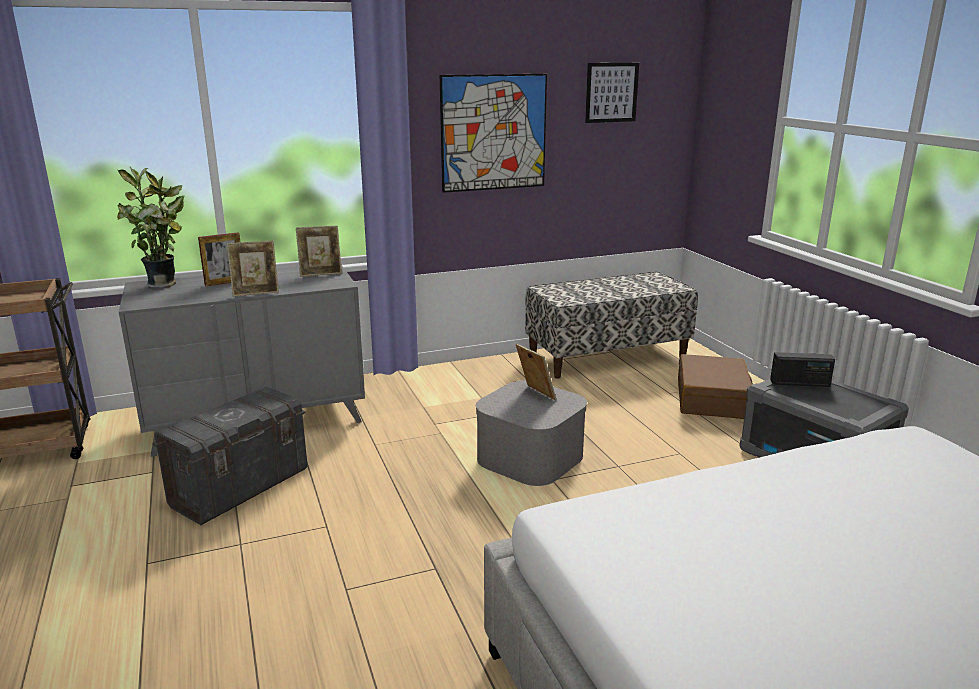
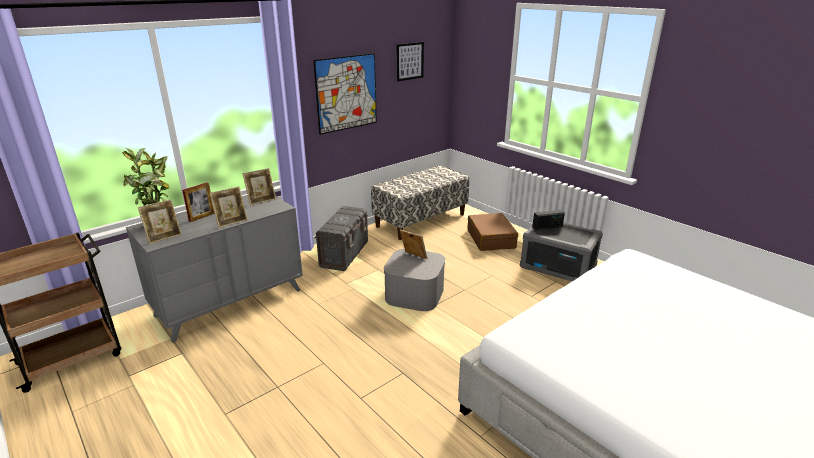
camera: 20 degrees left, 5 degrees up
(156, 298) = (164, 237): none -> picture frame
(241, 487) = (251, 350): grey storage box -> grey storage box (344, 254)

